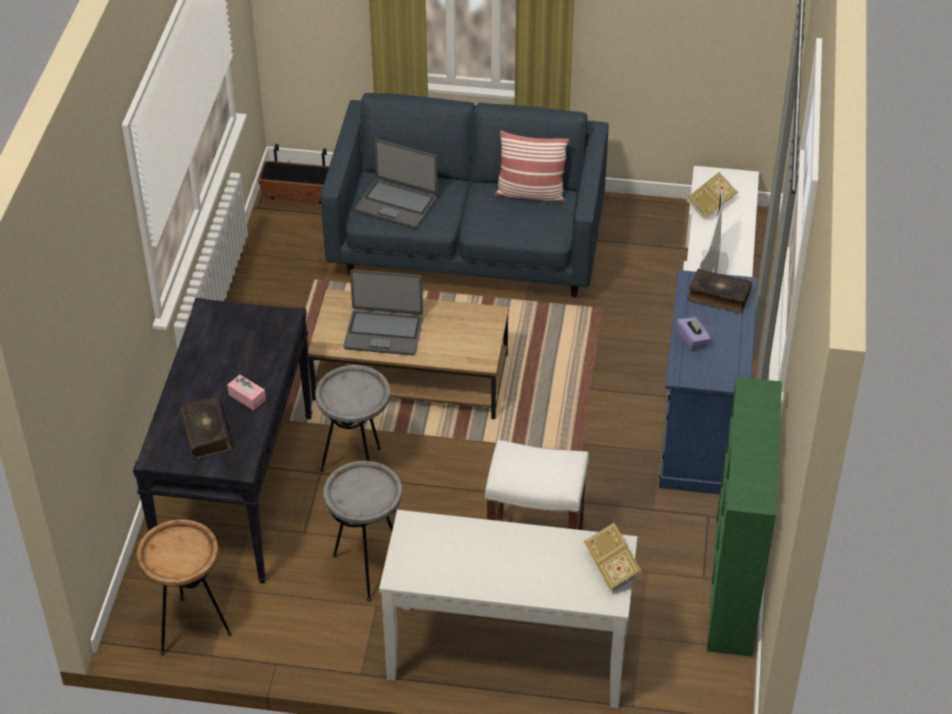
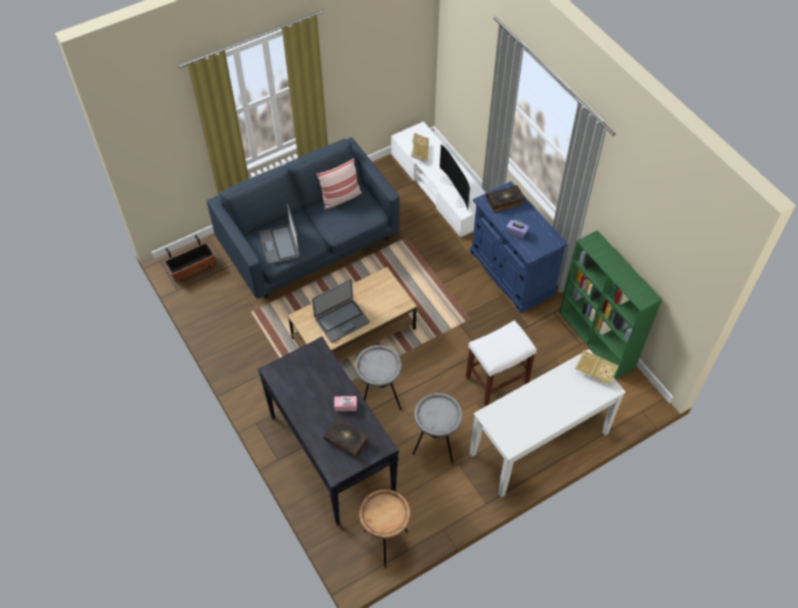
camera: 40 degrees left, 10 degrees up
(397, 204) = (280, 245): laptop -> laptop turned 90 degrees clockwise

